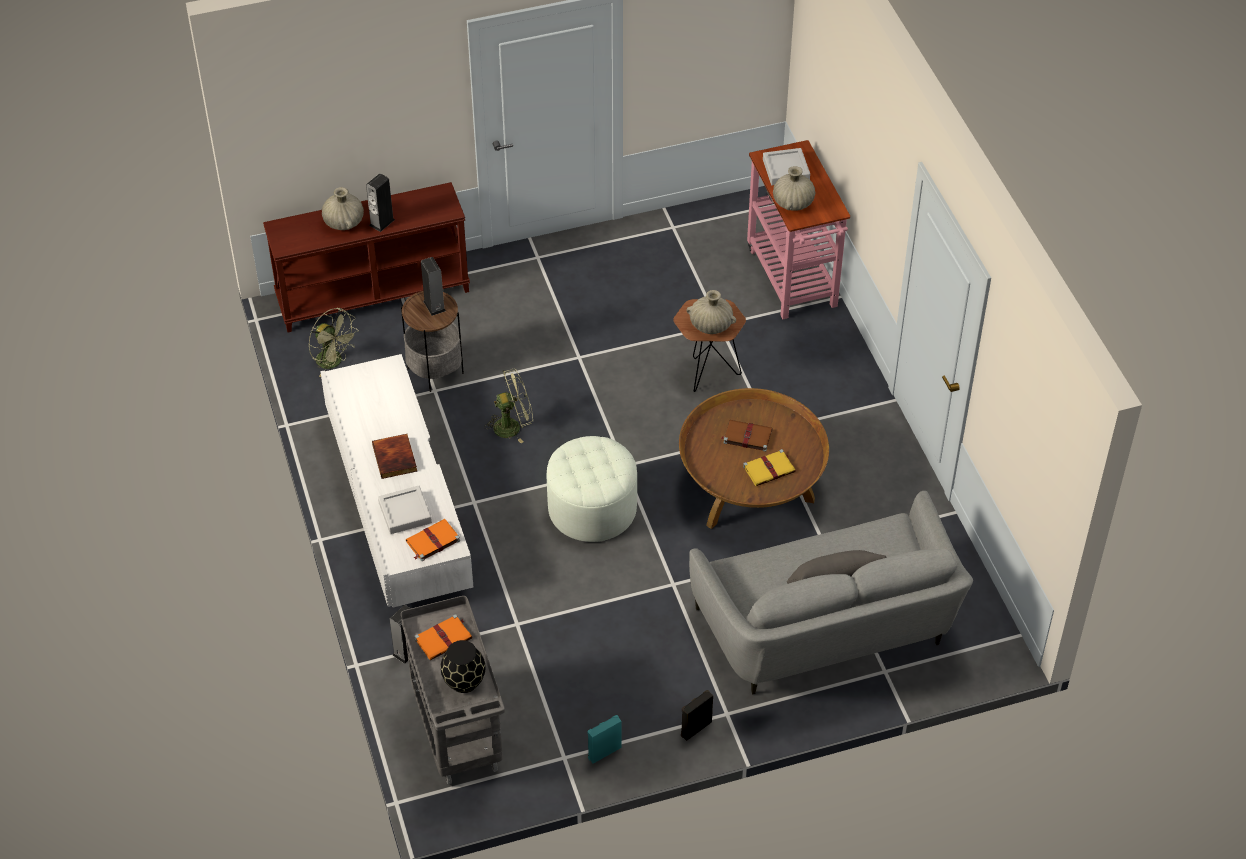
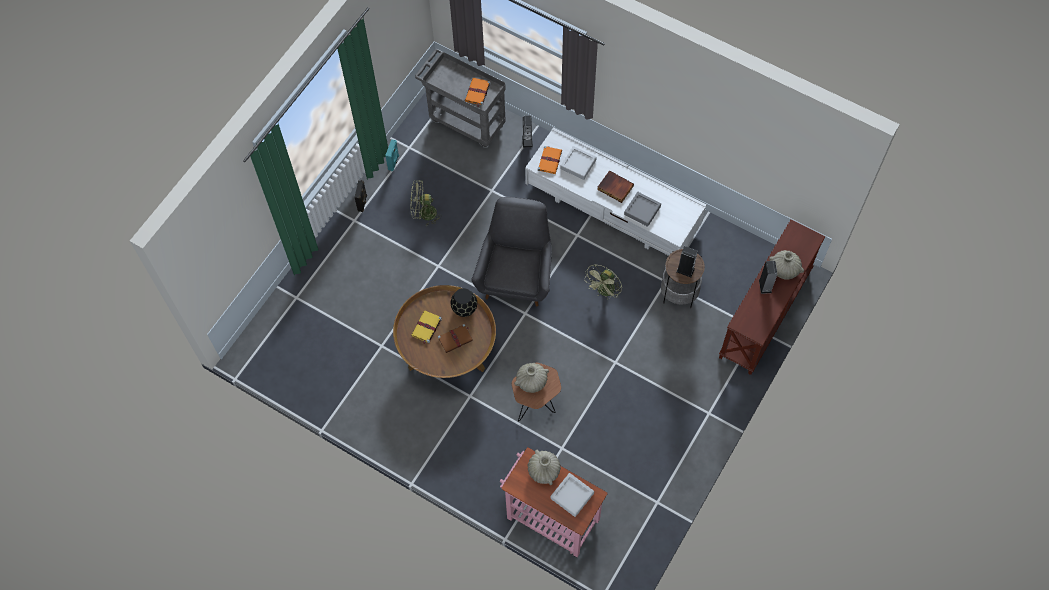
camera: 140 degrees right, 15 degrees up
(334, 362) = (734, 257): green fan -> green fan (423, 214)
(395, 414) = (642, 210): none -> grey tray
(464, 681) = (448, 81): black vase -> black vase (464, 309)
(592, 509) = (516, 276): white ottoman -> grey armchair
(828, 629) = (341, 299): grey sofa -> none

